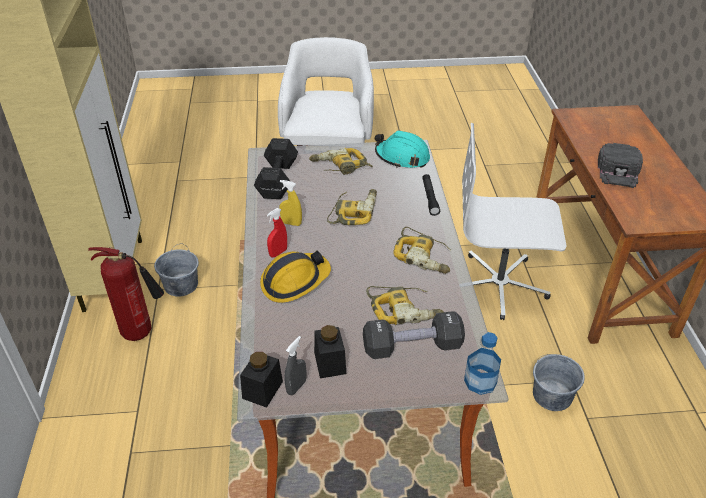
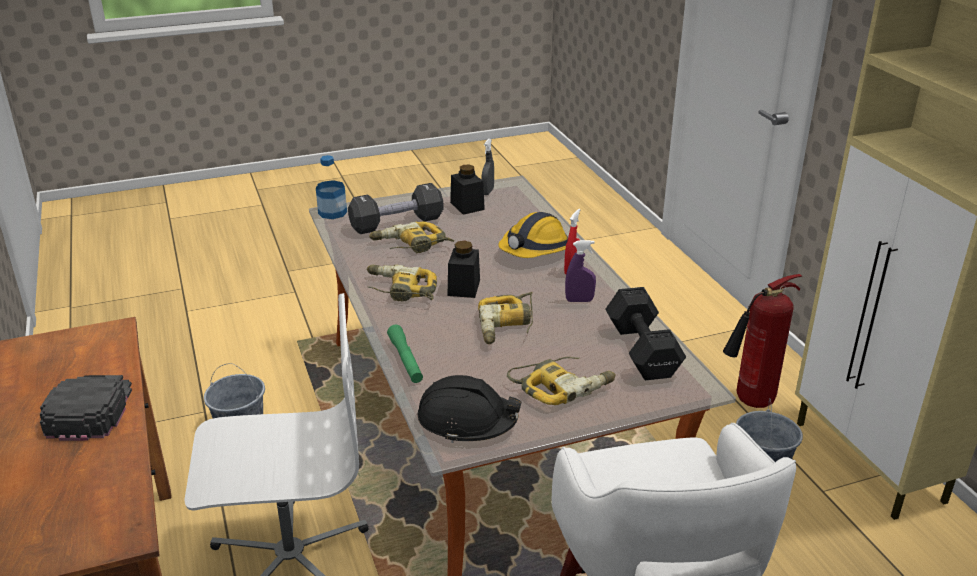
camera: 165 degrees right, 10 degrees down
(262, 390) = (514, 187): black jar -> black jar (464, 287)
(291, 223) = (579, 300): yellow spray bottle -> purple spray bottle
(402, 157) = (467, 421): turquoise hard hat -> black hard hat
(430, 198) = (405, 360): black flashlight -> green flashlight

